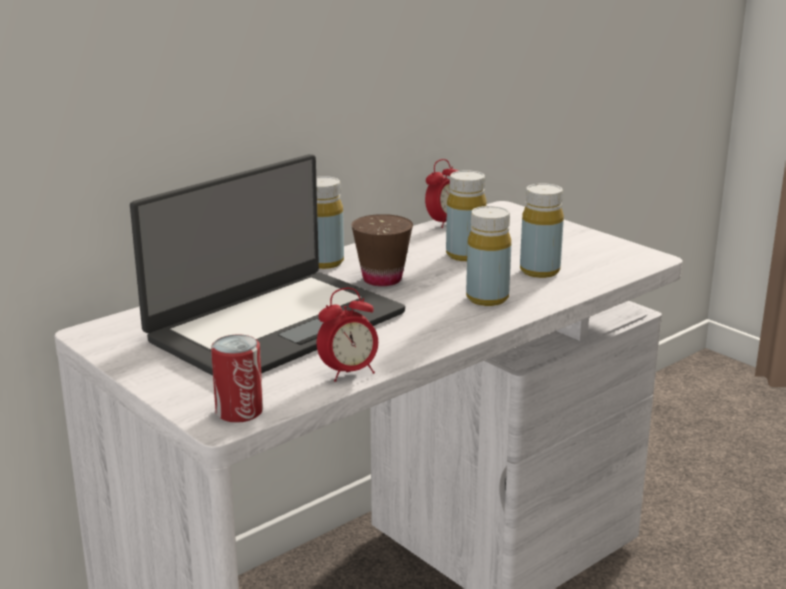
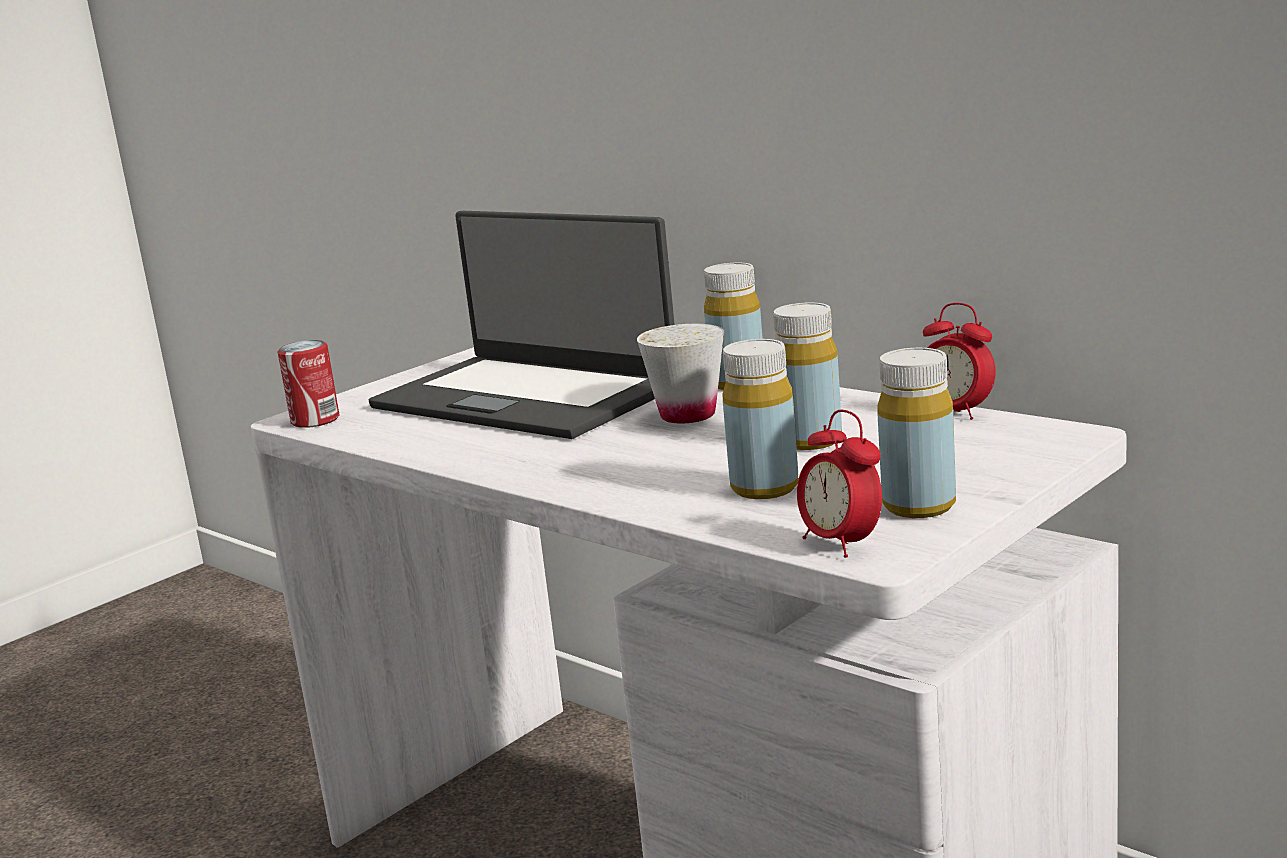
camera: 85 degrees right, 5 degrees down
(349, 373) = (397, 442): alarm clock -> alarm clock (841, 544)
(382, 279) = (688, 415): brown cup -> white cup
(487, 298) = (636, 472): yellow bottle -> yellow bottle (919, 506)

